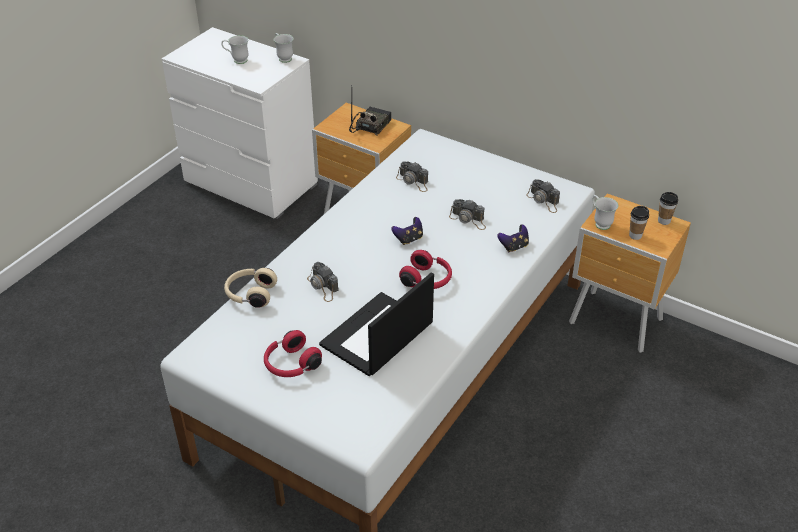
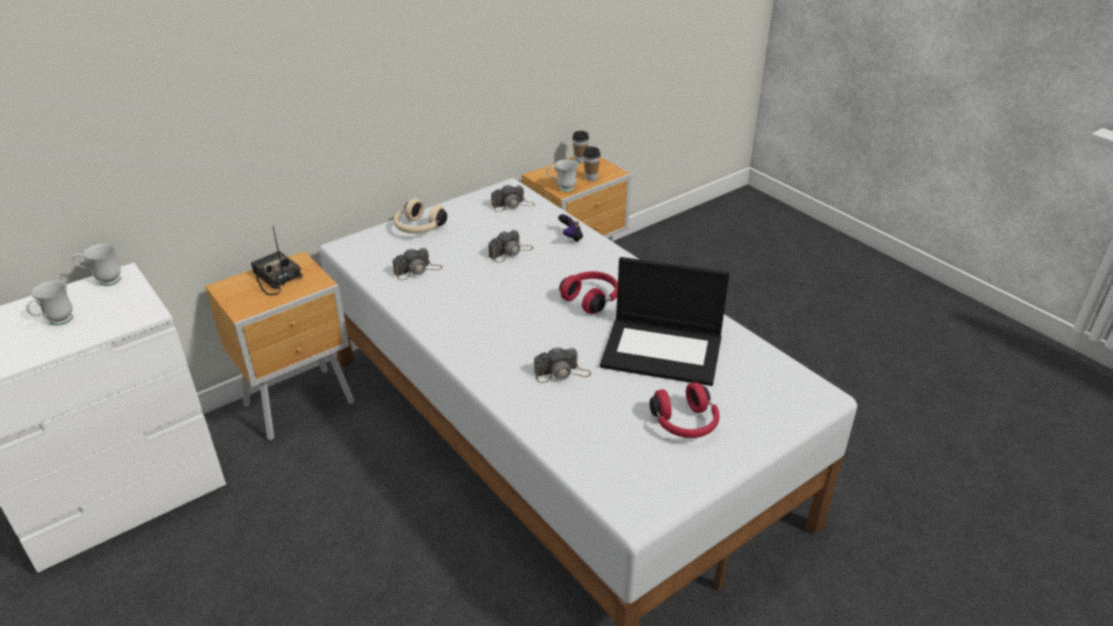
camera: 70 degrees left, 5 degrees down
(250, 294) = (543, 436): beige headphones -> beige headphones (419, 228)
(377, 336) = (663, 351): laptop -> laptop turned 45 degrees counterclockwise
(408, 239) = (517, 296): game controller -> none

